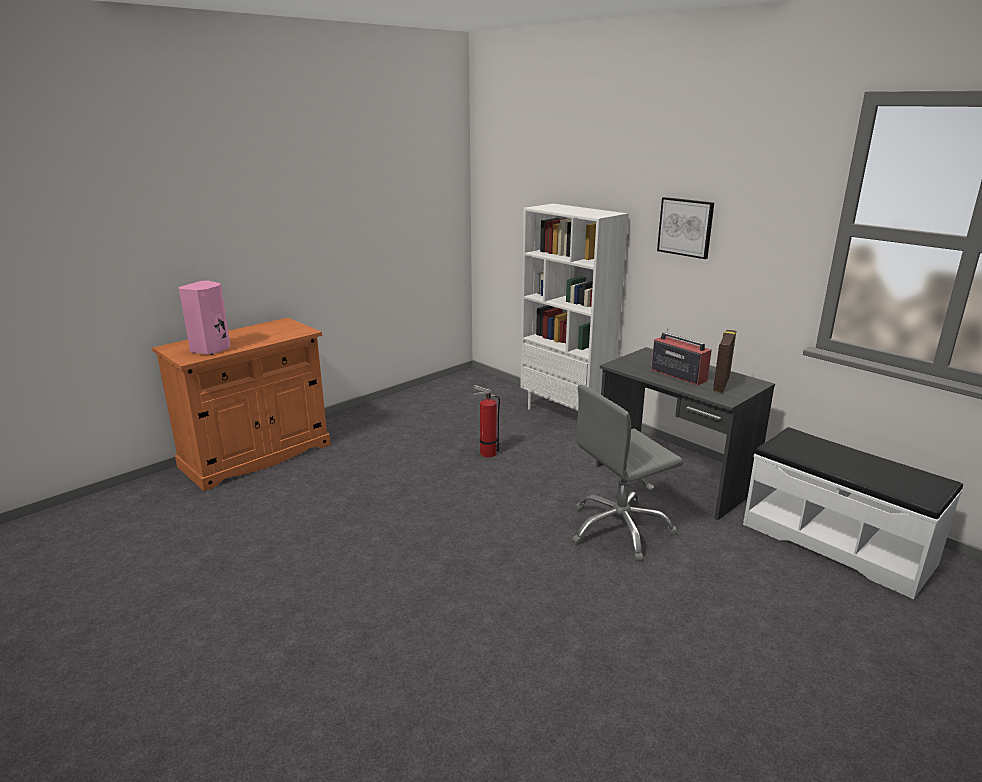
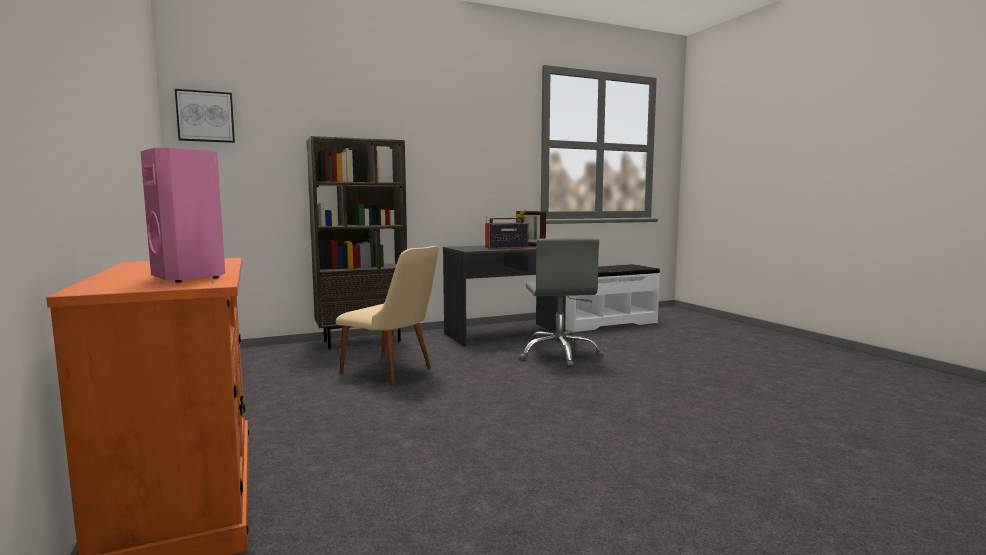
camera: 70 degrees left, 15 degrees down
(486, 453) = (393, 372): fire extinguisher -> beige chair
(566, 414) = (362, 341): white bookcase -> brown bookcase
(685, 227) = (445, 151): picture -> picture (205, 116)

